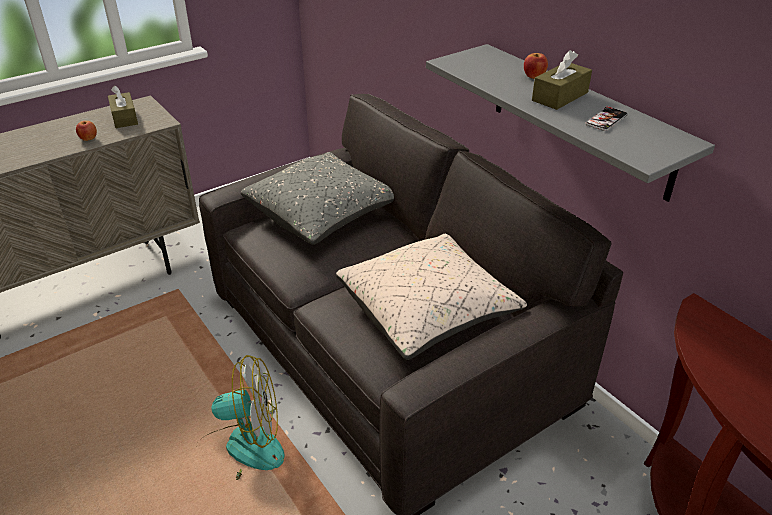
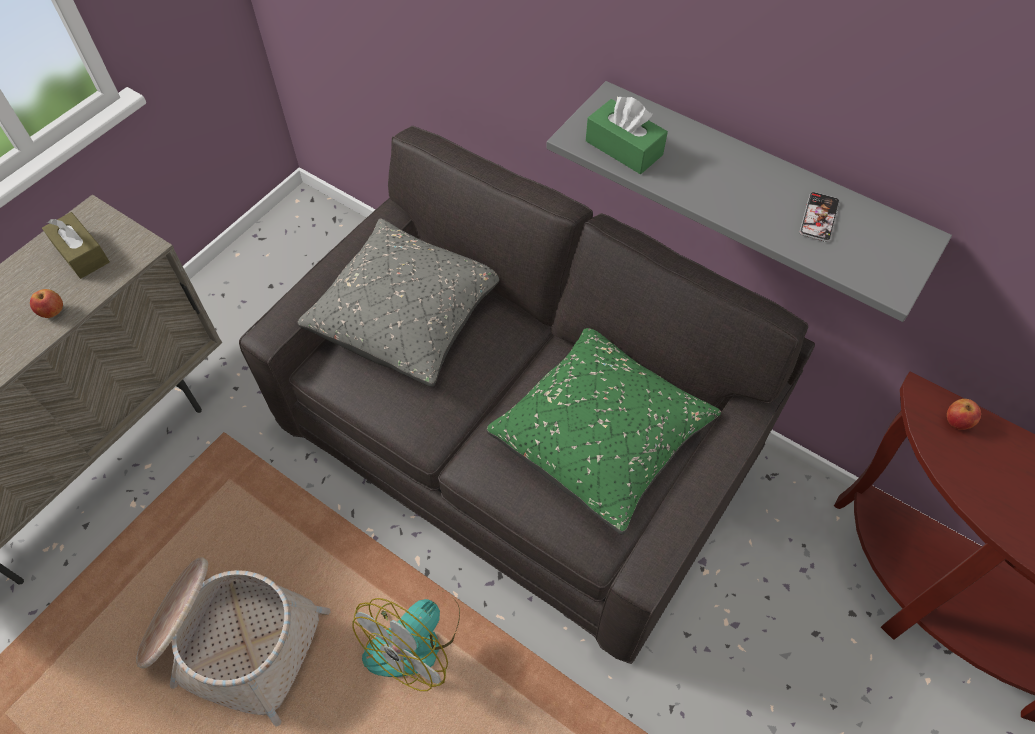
camera: 20 degrees left, 20 degrees up
(110, 412) = (233, 640): none -> basket
(240, 450) = (414, 636): fan -> fan turned 150 degrees clockwise
(427, 311) = (601, 438): beige pillow -> green pillow
(478, 70) = (624, 148): none -> green tissue box
(534, 77) = (698, 145): apple -> apple (957, 422)
(560, 96) = (746, 181): brown tissue box -> none

